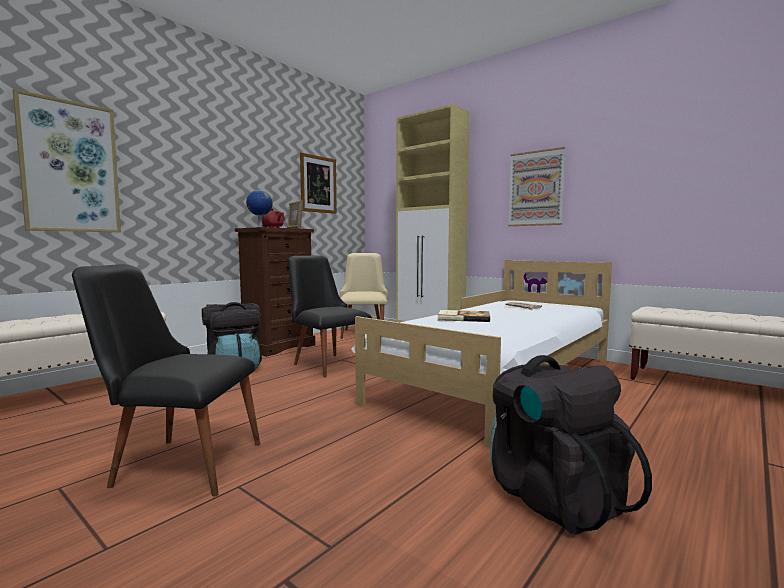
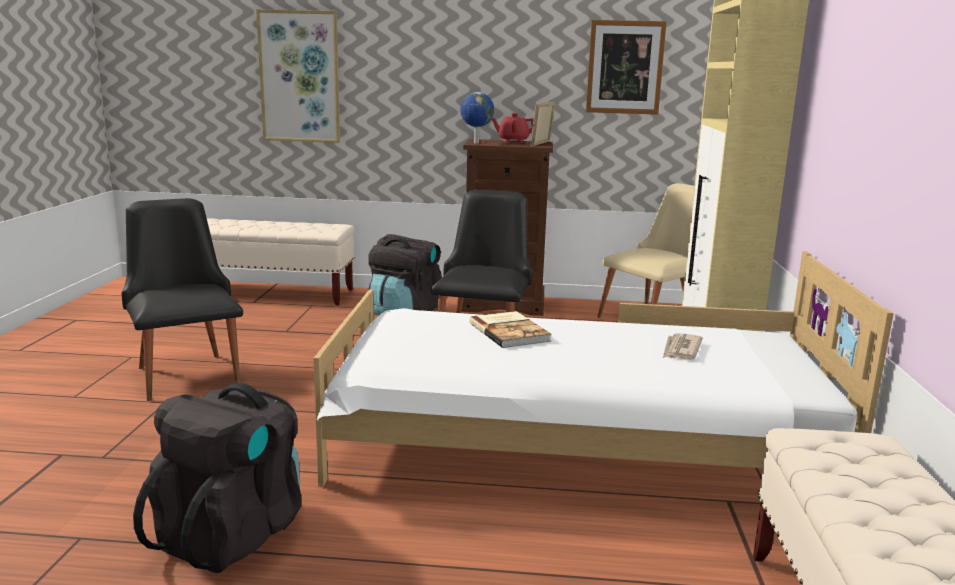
camera: 55 degrees right, 10 degrees up
(536, 188) = (855, 110): picture -> none

